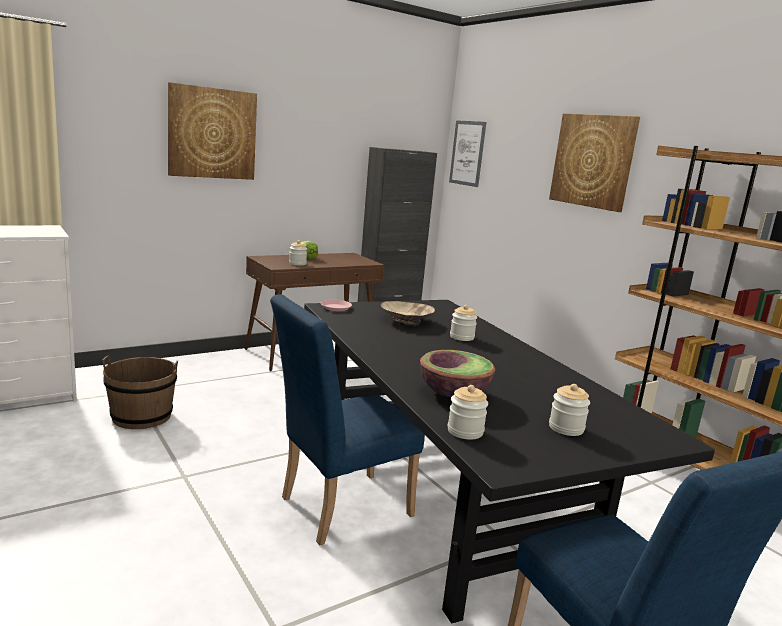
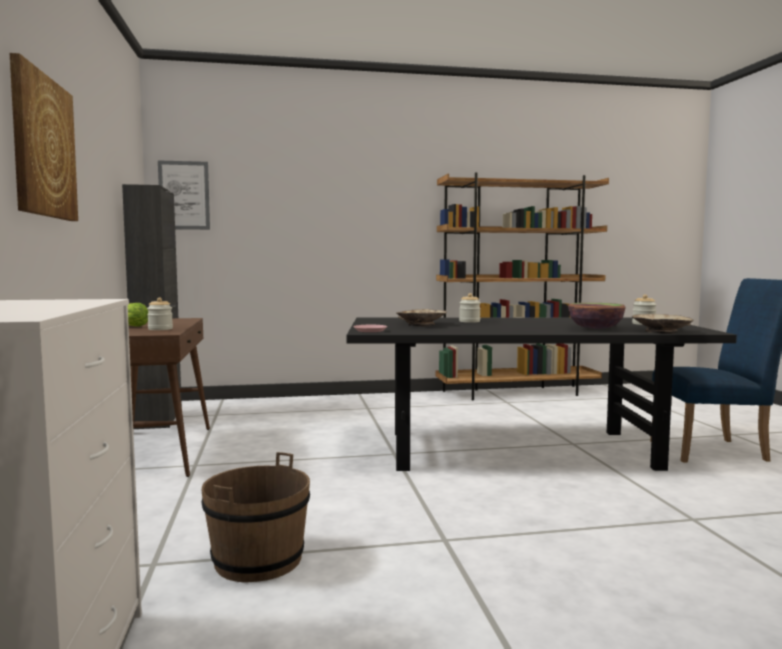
camera: 65 degrees left, 10 degrees down
(337, 508) = (525, 482): blue chair -> none
(465, 431) = (661, 331): jar -> beige bowl
(593, 161) = (350, 193): picture -> none

